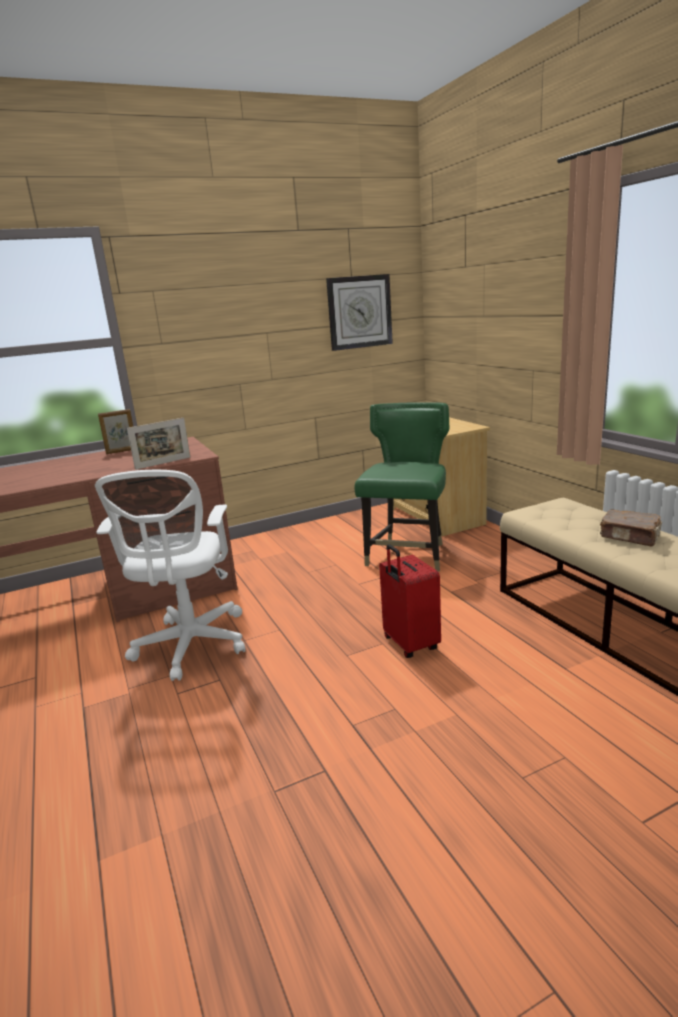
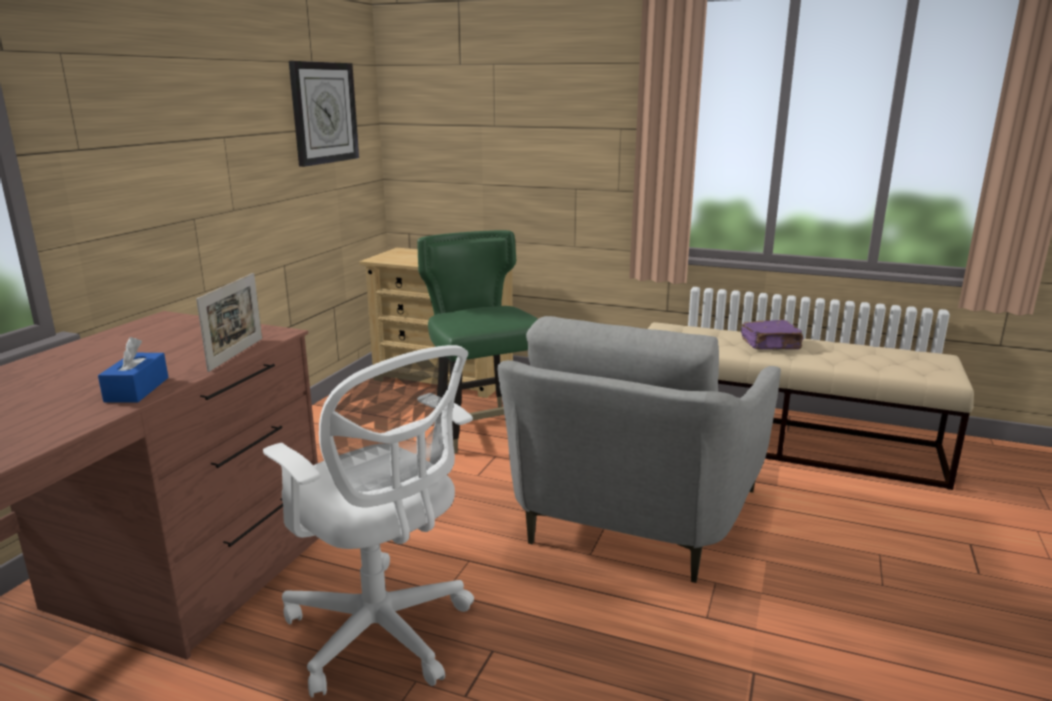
camera: 45 degrees left, 0 degrees up
(98, 472) = (137, 389): none -> blue tissue box
(122, 451) = (77, 351): picture frame -> none
(409, 644) = (631, 517): red suitcase -> grey armchair
(630, 537) = (771, 345): brown book -> purple book

